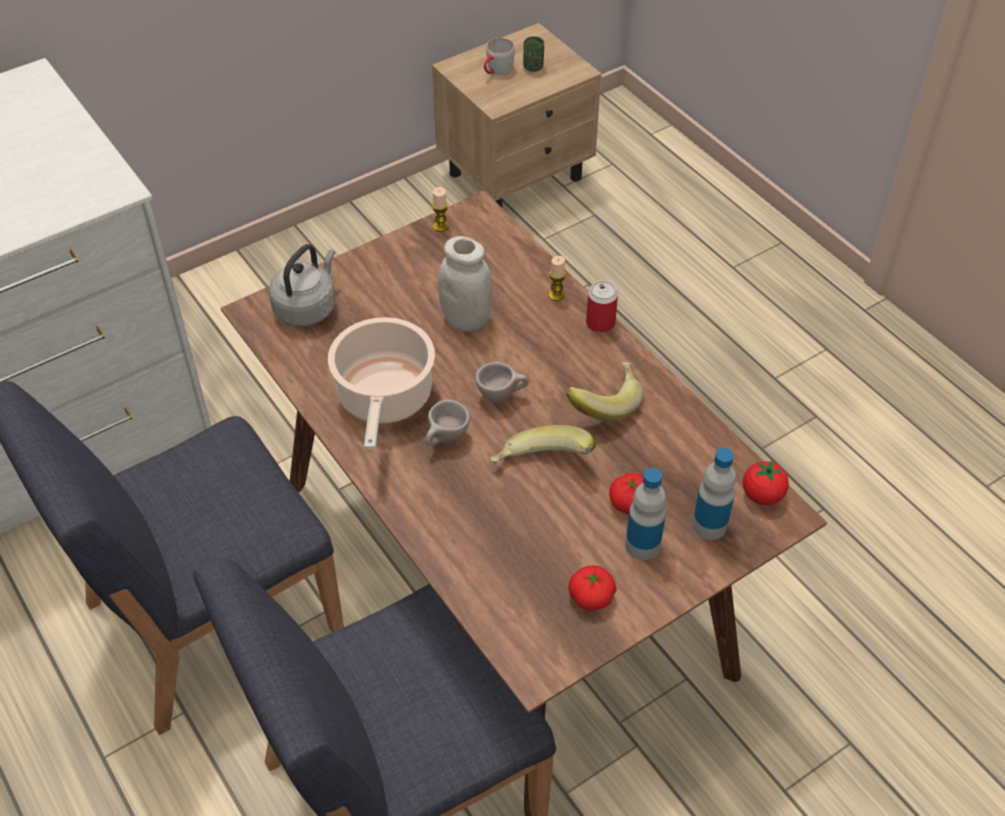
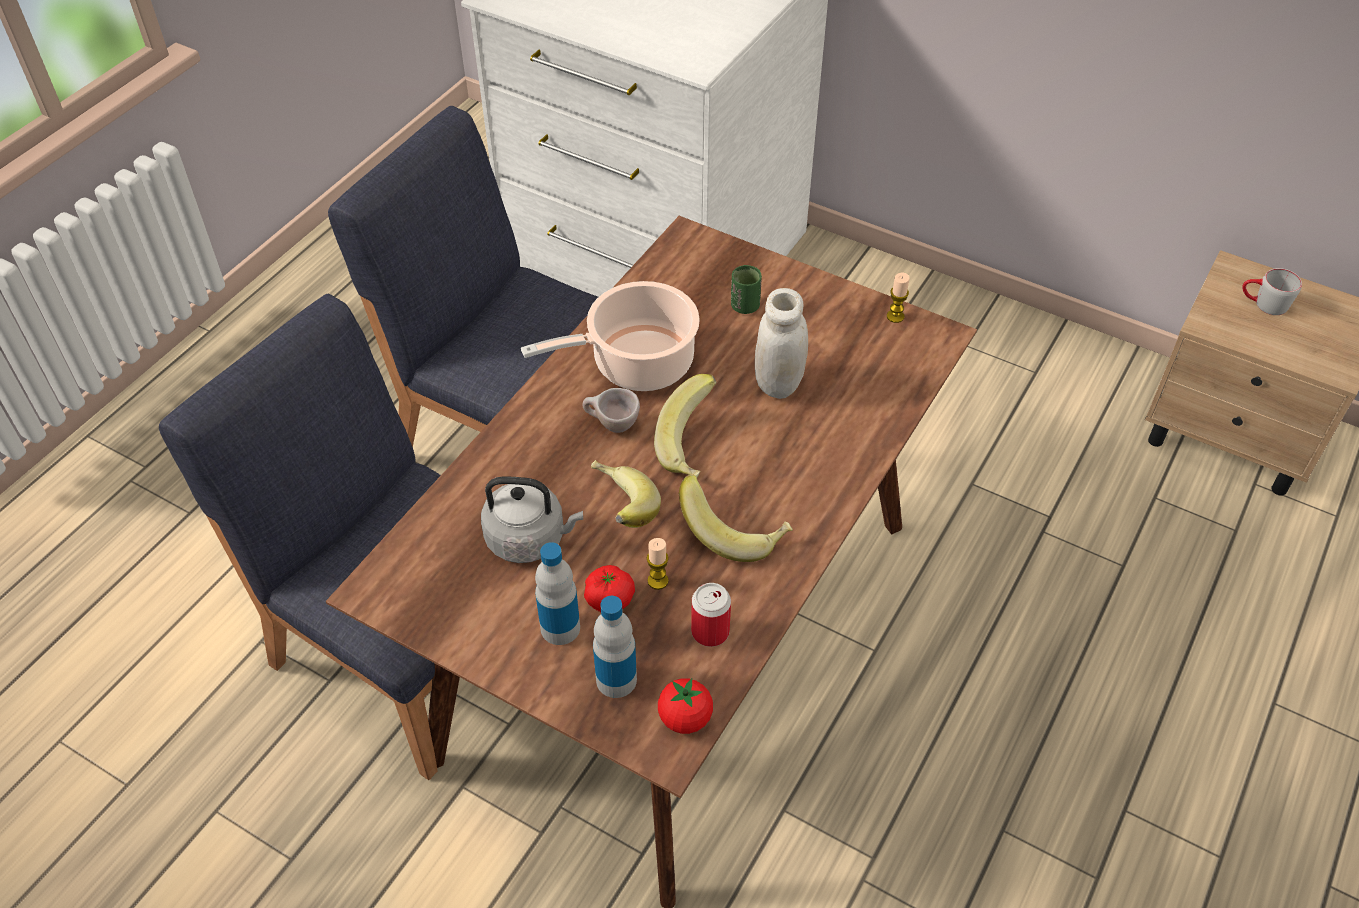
camera: 65 degrees right, 0 degrees up
(307, 307) = (716, 268): grey kettle -> grey kettle (530, 539)
(502, 396) = (693, 447): beige cup -> banana
(533, 67) = (1302, 331): green cup -> green cup (745, 306)
(556, 295) = (864, 441): candle -> candle (658, 581)
(591, 597) = (475, 606): tomato -> none
(600, 323) = (848, 491): can -> can (710, 631)

